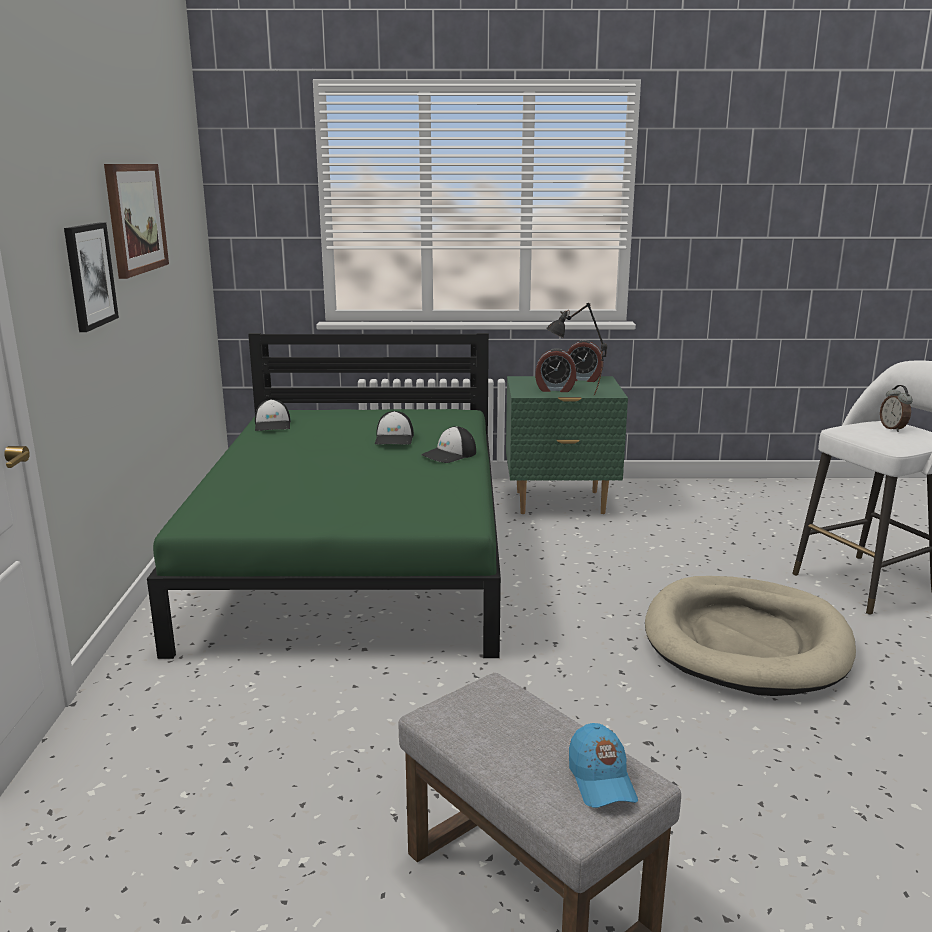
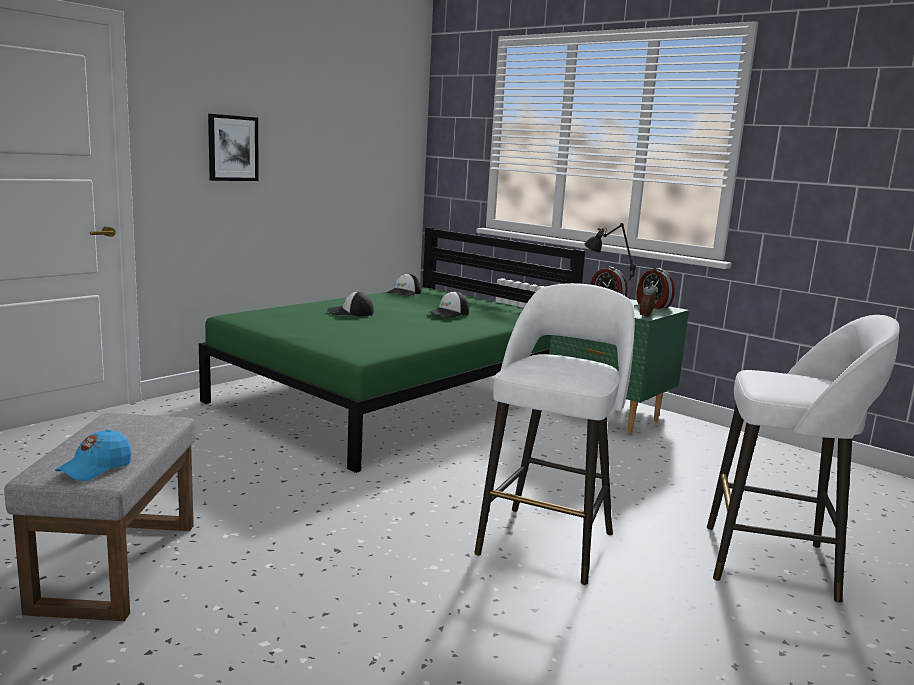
camera: 40 degrees right, 5 degrees down
(135, 218) = (307, 123): picture -> none
(449, 454) = (460, 329): cap -> cap (350, 312)
(745, 641) = (548, 541): beige dog bed -> white stool
(893, 428) = (810, 383): alarm clock -> alarm clock (647, 316)

